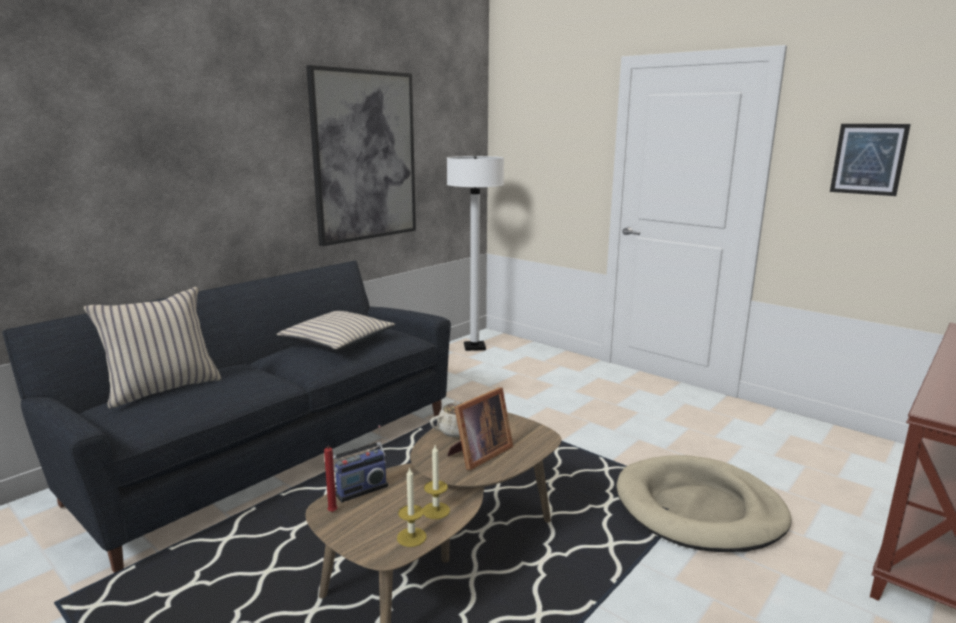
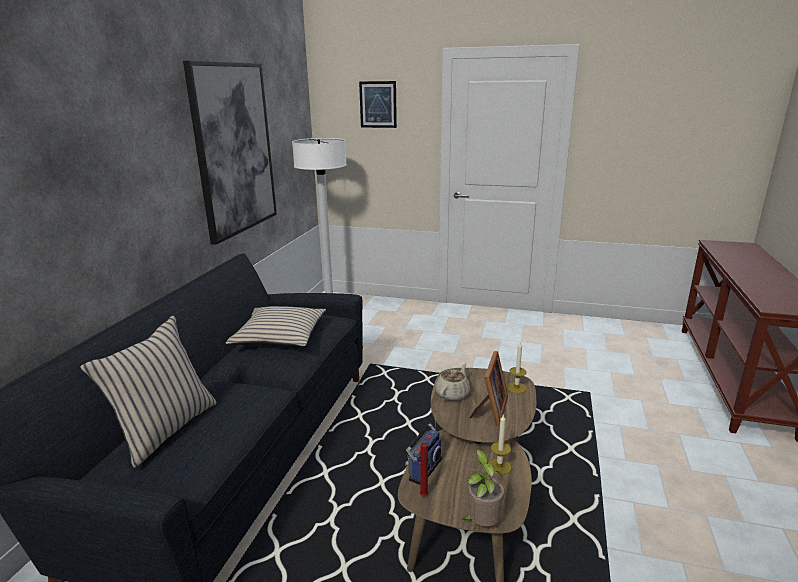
camera: 25 degrees left, 5 degrees up
(356, 553) = (481, 524): none -> potted plant
(411, 537) = (506, 495): candle -> candle (516, 387)
(699, 509) = (598, 403): beige dog bed -> none
(868, 159) = (640, 130): picture -> picture (378, 104)

